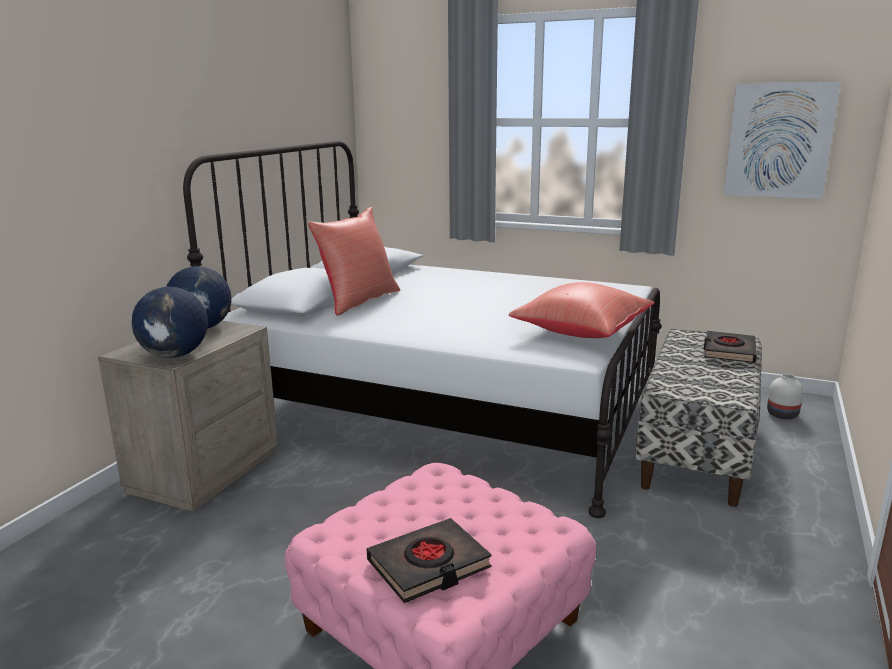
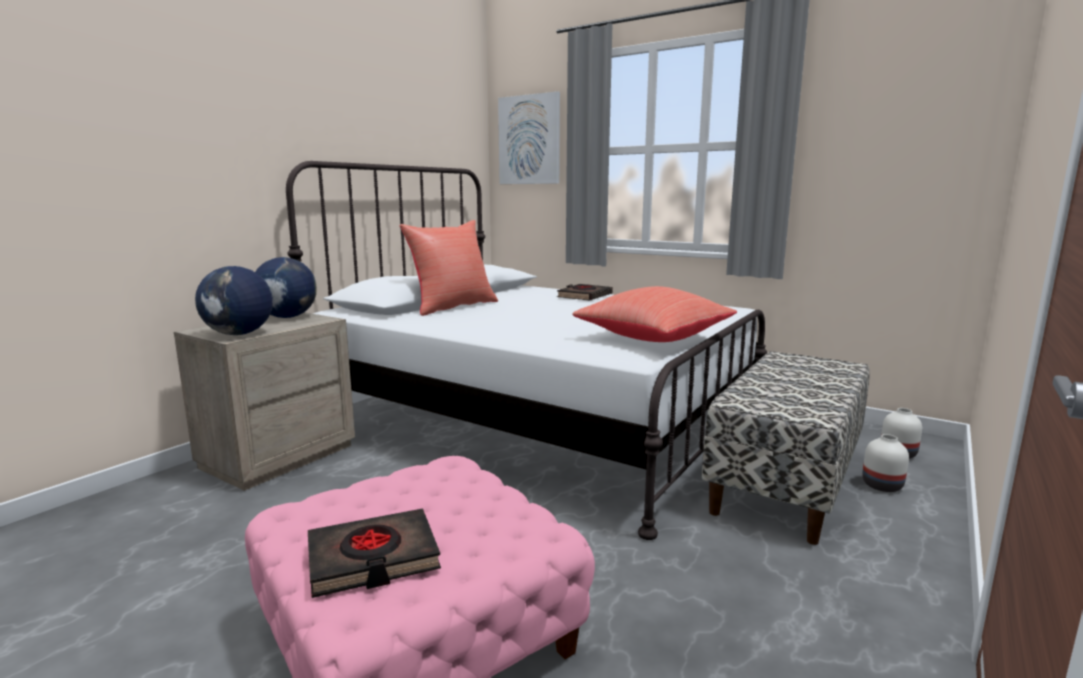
camera: 10 degrees right, 5 degrees down
(729, 351) = (827, 373): black book -> black book (584, 296)
(777, 447) = (883, 486): none -> white vase
(779, 140) = (898, 156): picture -> picture (529, 140)

